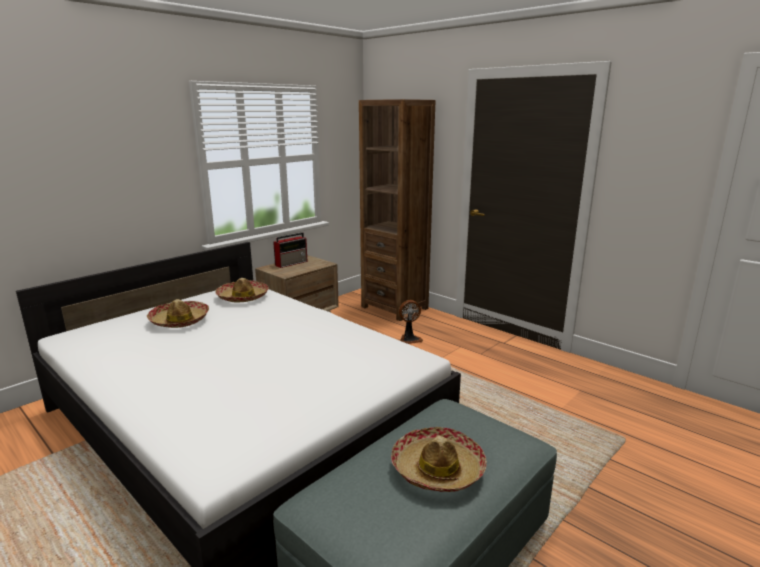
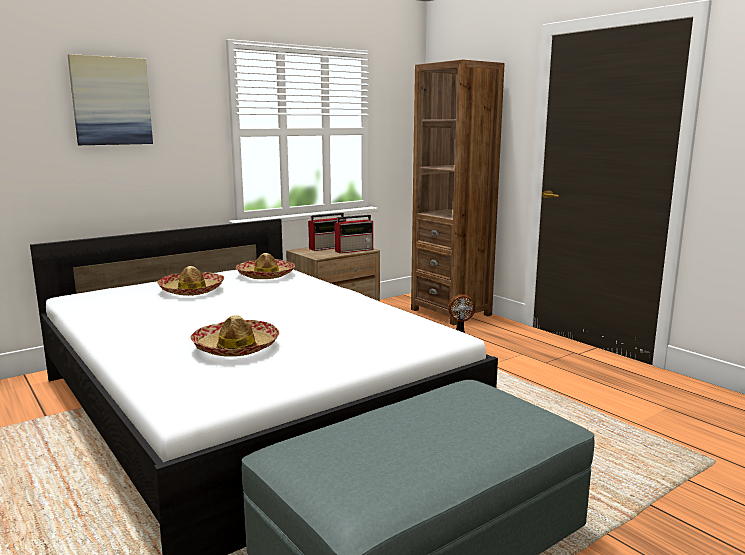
camera: 10 degrees right, 5 degrees down
(83, 145) = (111, 101): none -> picture
(316, 265) = (354, 250): none -> radio
(438, 469) = (436, 434): hat -> hat (236, 348)

